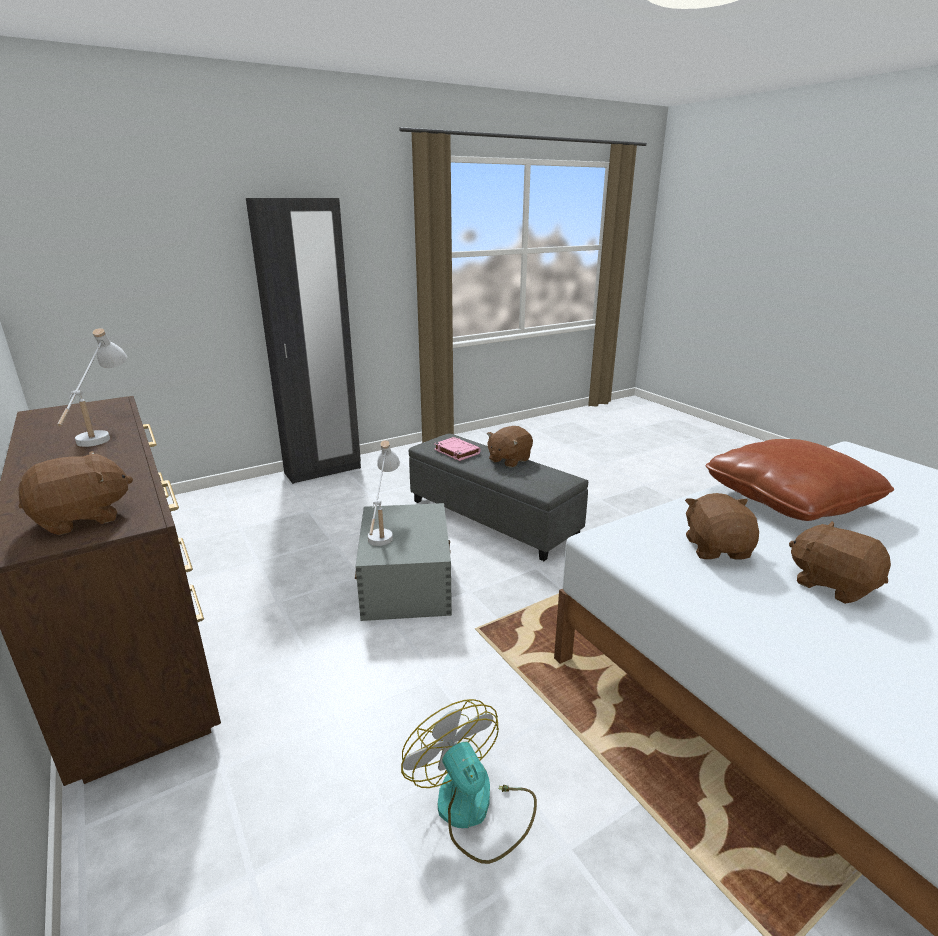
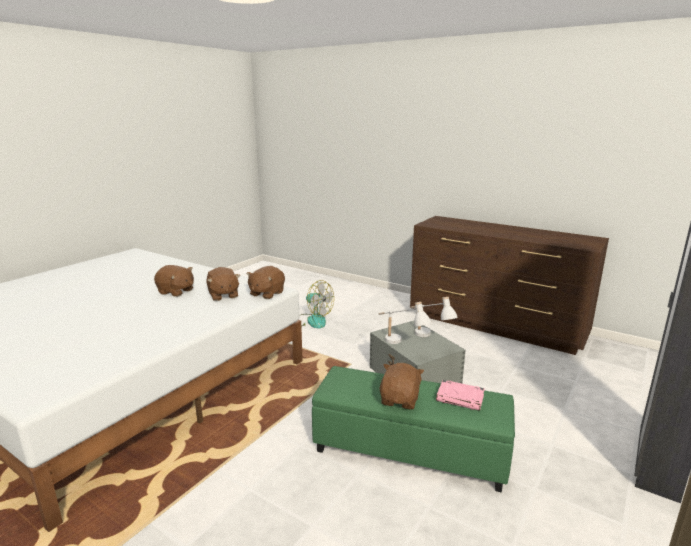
camera: 155 degrees right, 5 degrees down
(83, 518) = (443, 222): brown plush toy -> brown plush toy (266, 293)
(103, 433) = (531, 237): white table lamp -> white table lamp (400, 345)
(493, 517) = (409, 451): grey ottoman -> green ottoman
(788, 500) = (161, 328): brown pillow -> none

